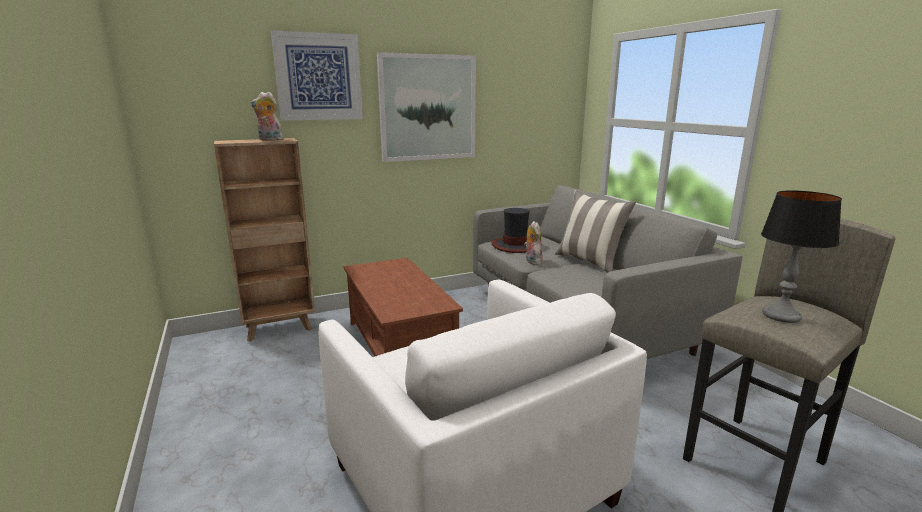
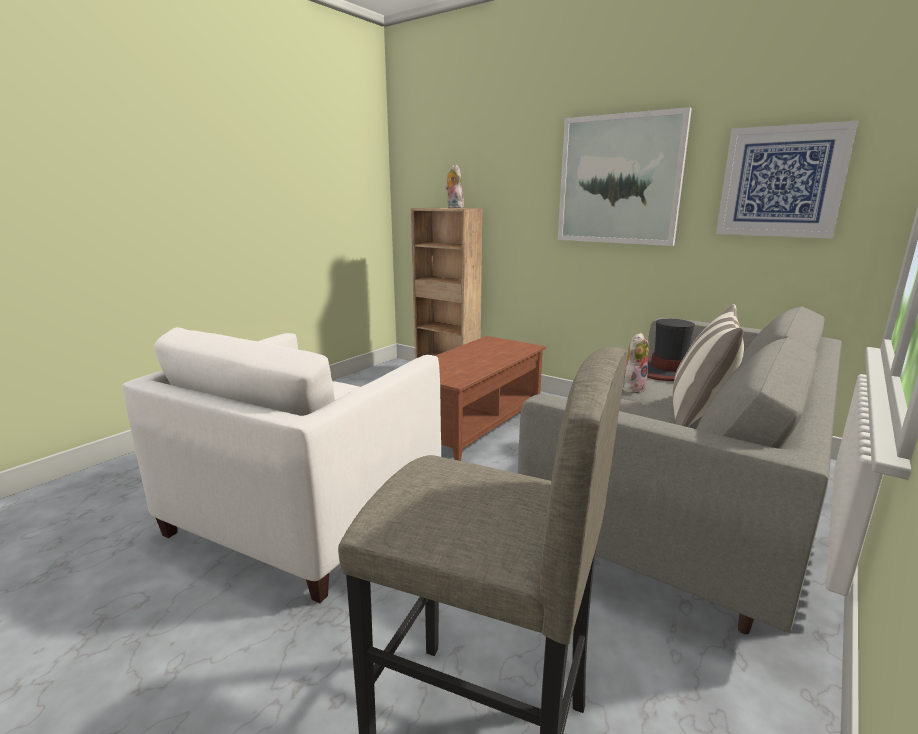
camera: 60 degrees right, 0 degrees up
(319, 77) = (511, 149): picture -> picture (781, 182)
(781, 315) = (458, 489): table lamp -> none

